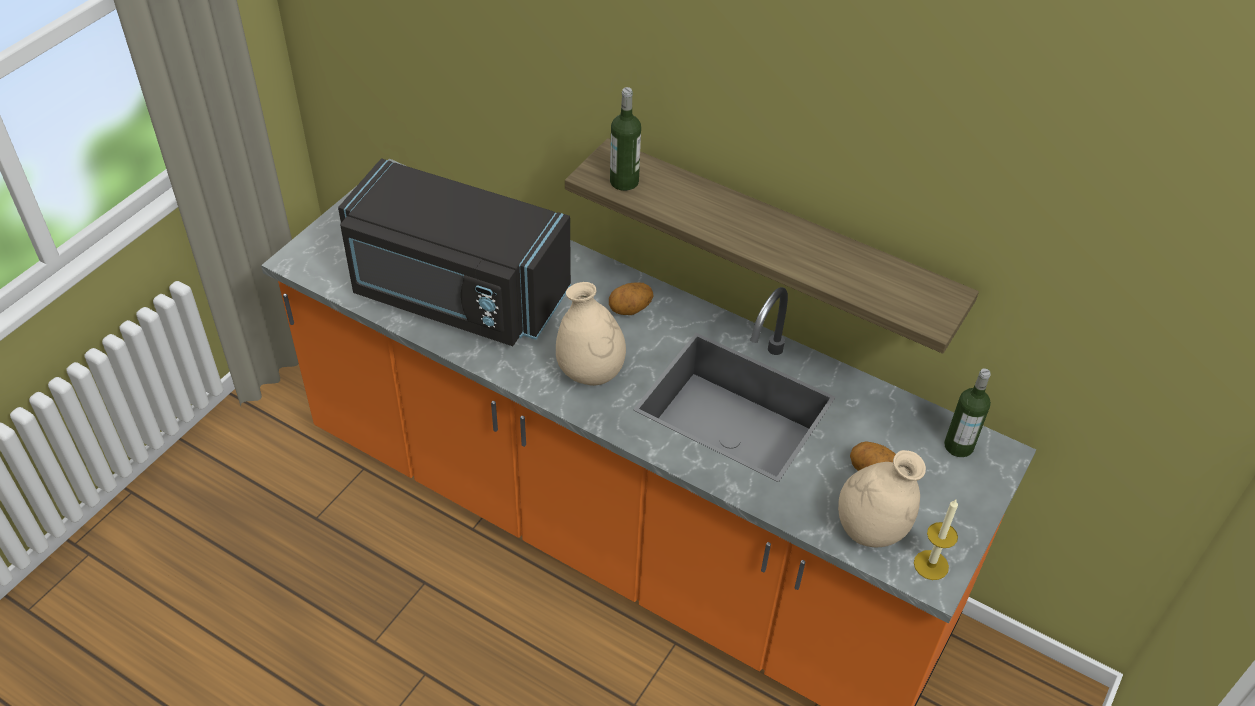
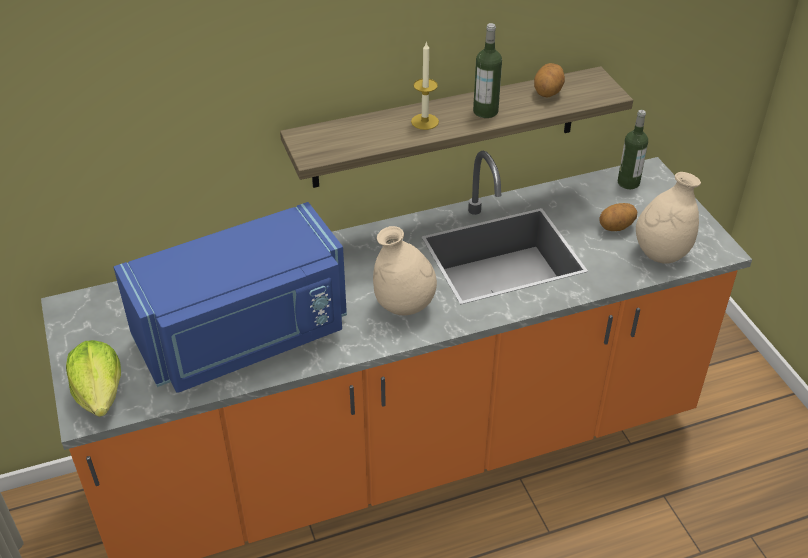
camera: 50 degrees left, 5 degrees down
(323, 254) = (100, 394): none -> lettuce
(456, 295) = (245, 337): black microwave -> blue microwave
(624, 181) = (337, 145): bottle -> bottle (485, 111)
(630, 310) = (366, 255): potato -> potato (548, 92)
(931, 565) = (708, 245): candle -> candle (425, 121)

